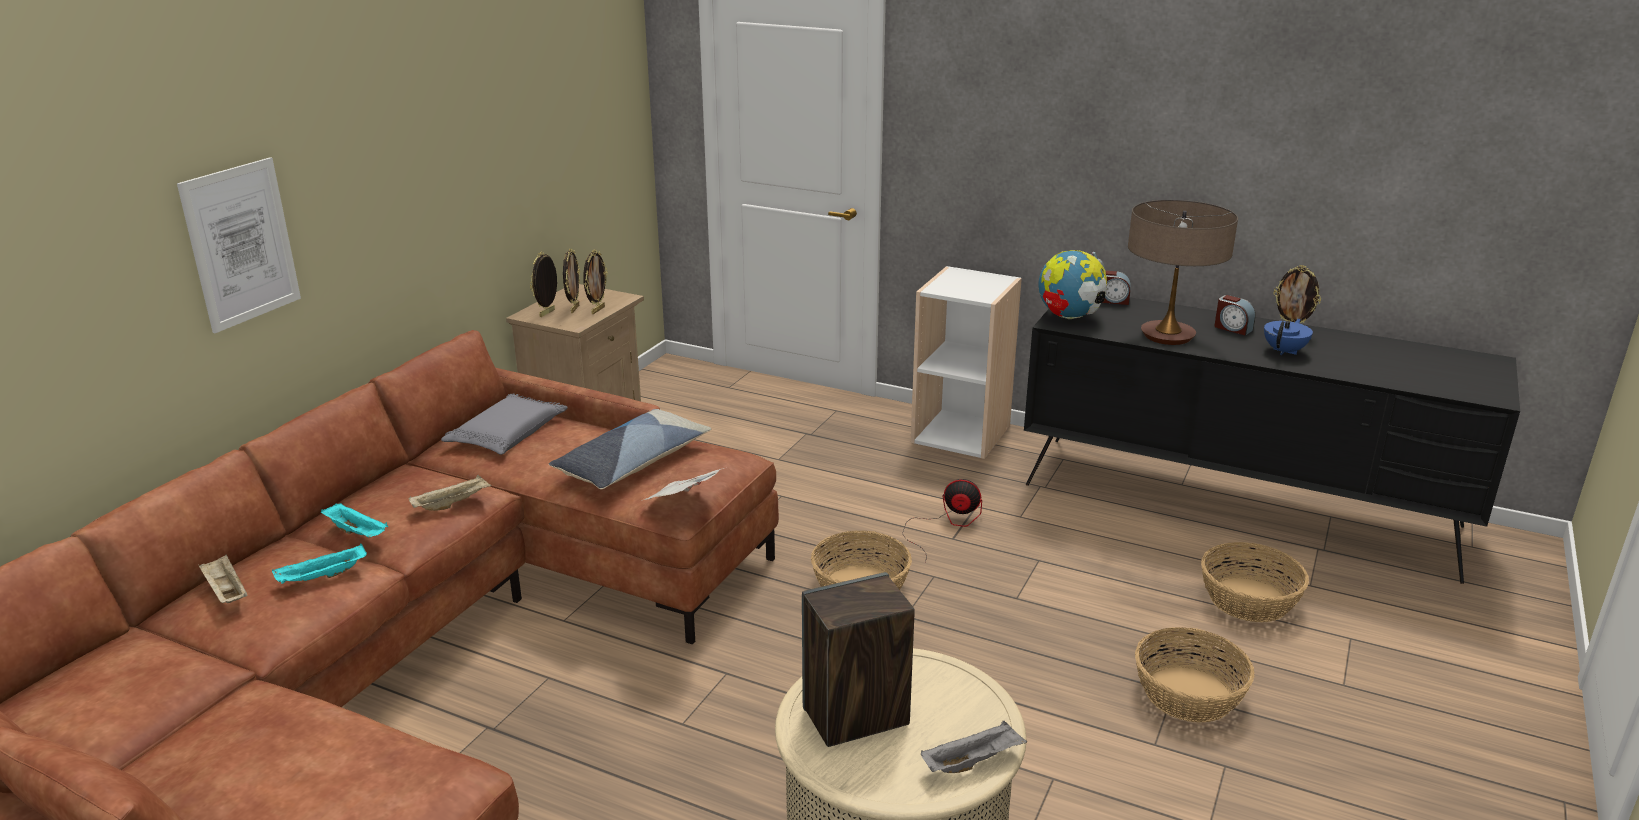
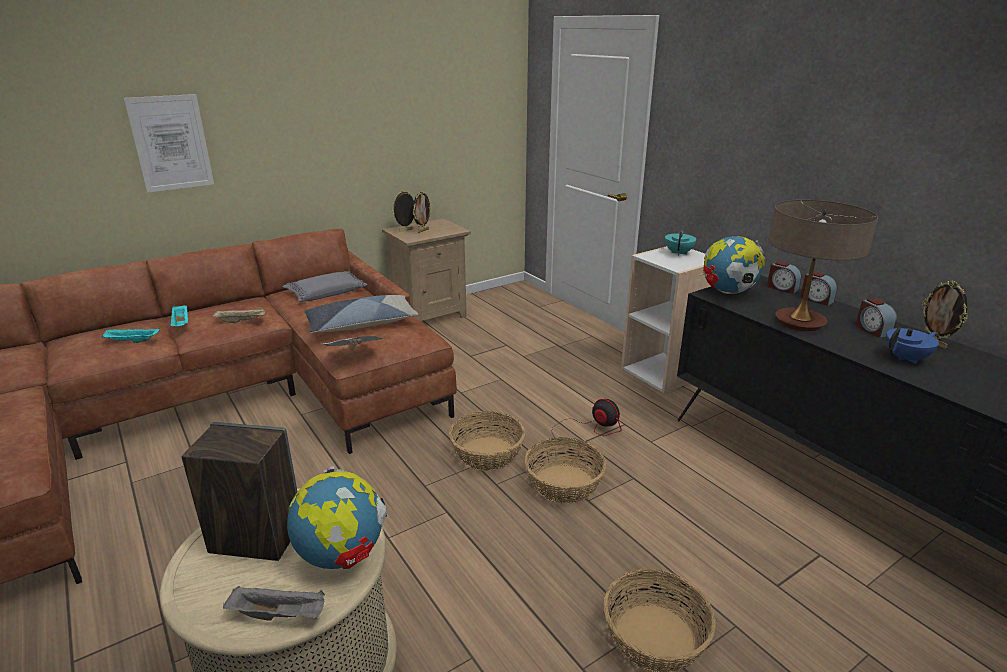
camera: 30 degrees right, 0 degrees up
(226, 592) = (87, 336): beige tray -> none
(597, 310) = (434, 233): picture frame -> none
(962, 696) = (342, 556): none -> globe
(964, 278) = (679, 253): none -> turquoise teapot
(1155, 306) = (816, 299): none -> alarm clock
(1249, 600) = (790, 576): basket -> basket (564, 484)

